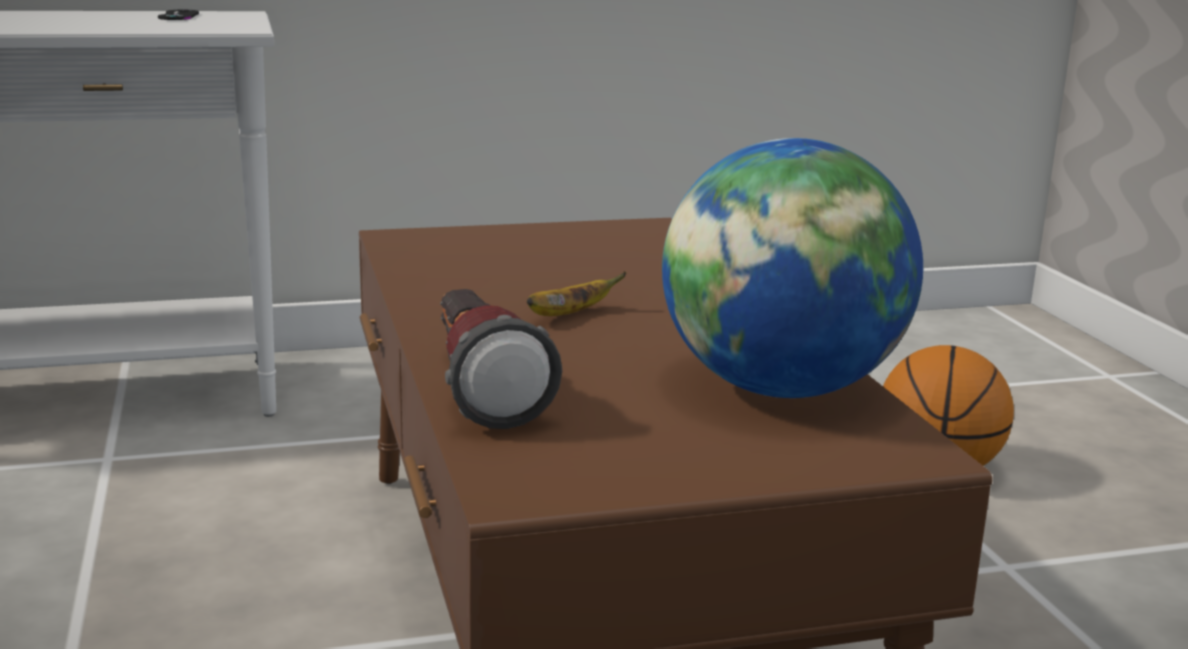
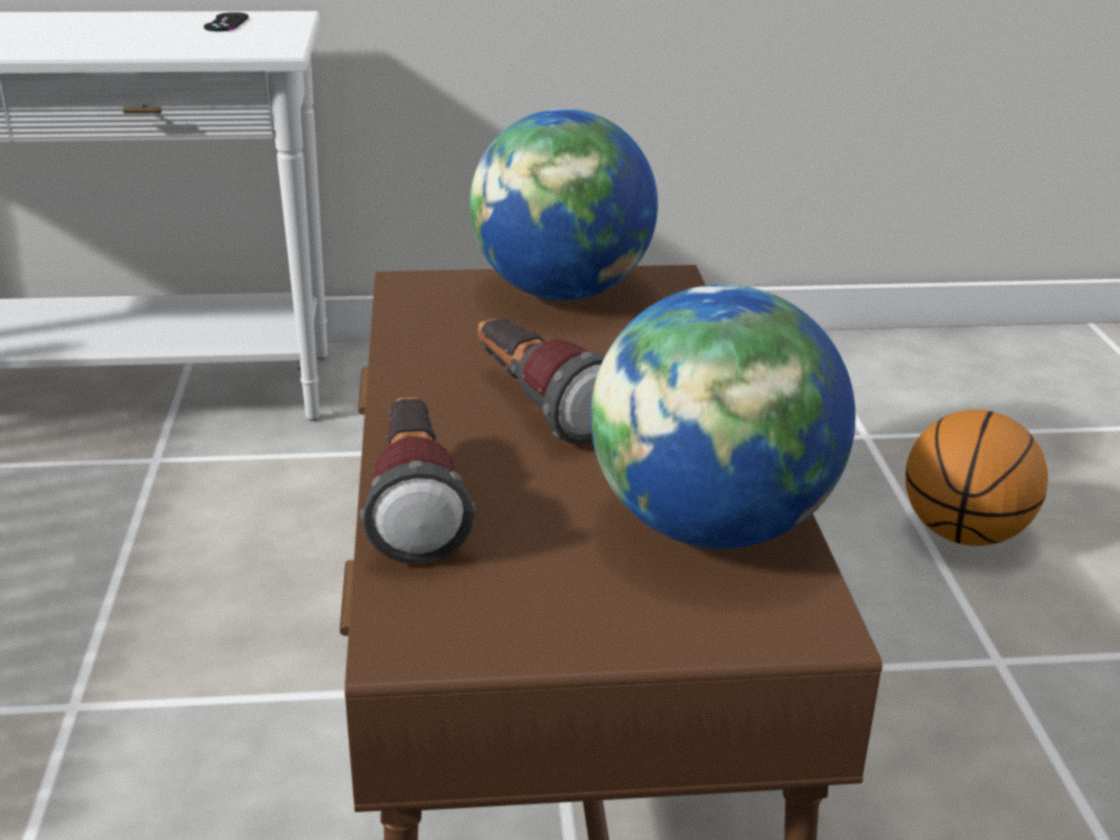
camera: 10 degrees right, 10 degrees up
(552, 238) = (562, 293): none -> globe
(568, 315) = (538, 406): banana -> flashlight

